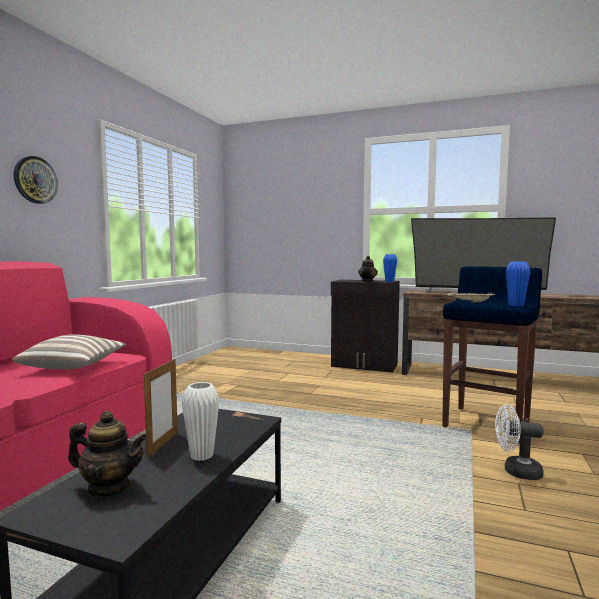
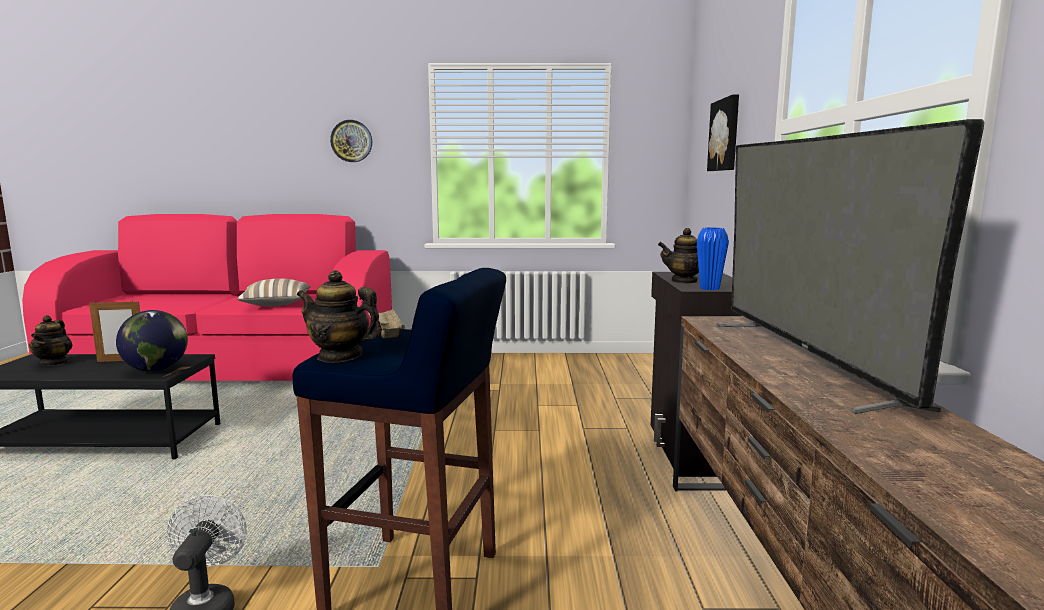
camera: 70 degrees right, 5 degrees up
(202, 455) = (89, 372): white vase -> none
(236, 423) = (156, 370): none -> globe
(295, 211) = (725, 135): none -> picture
(516, 305) = (340, 356): blue vase -> teapot

